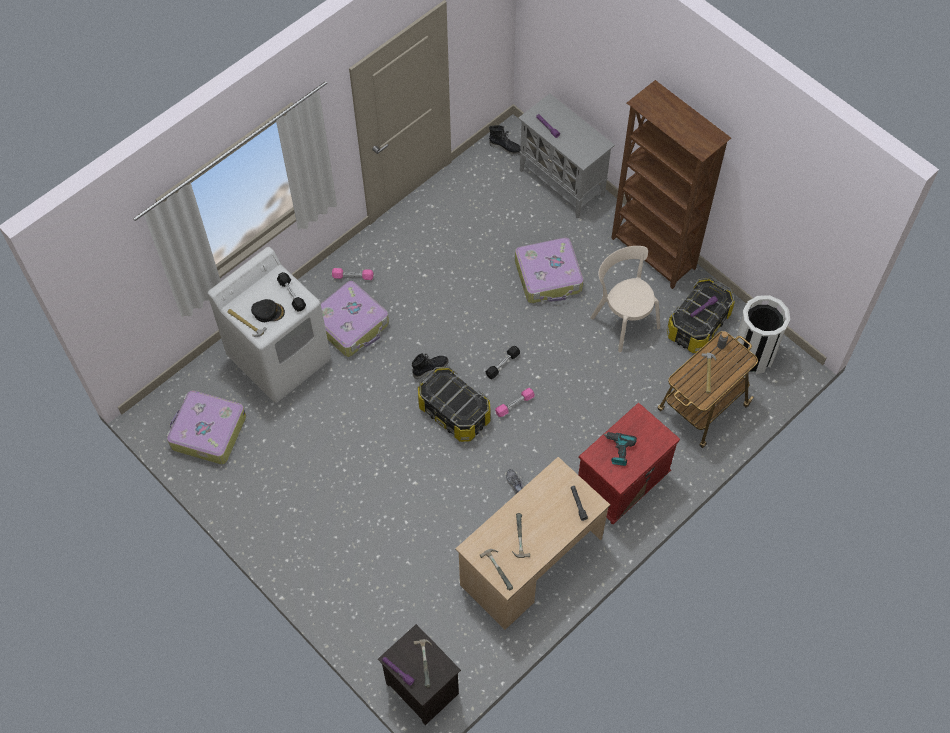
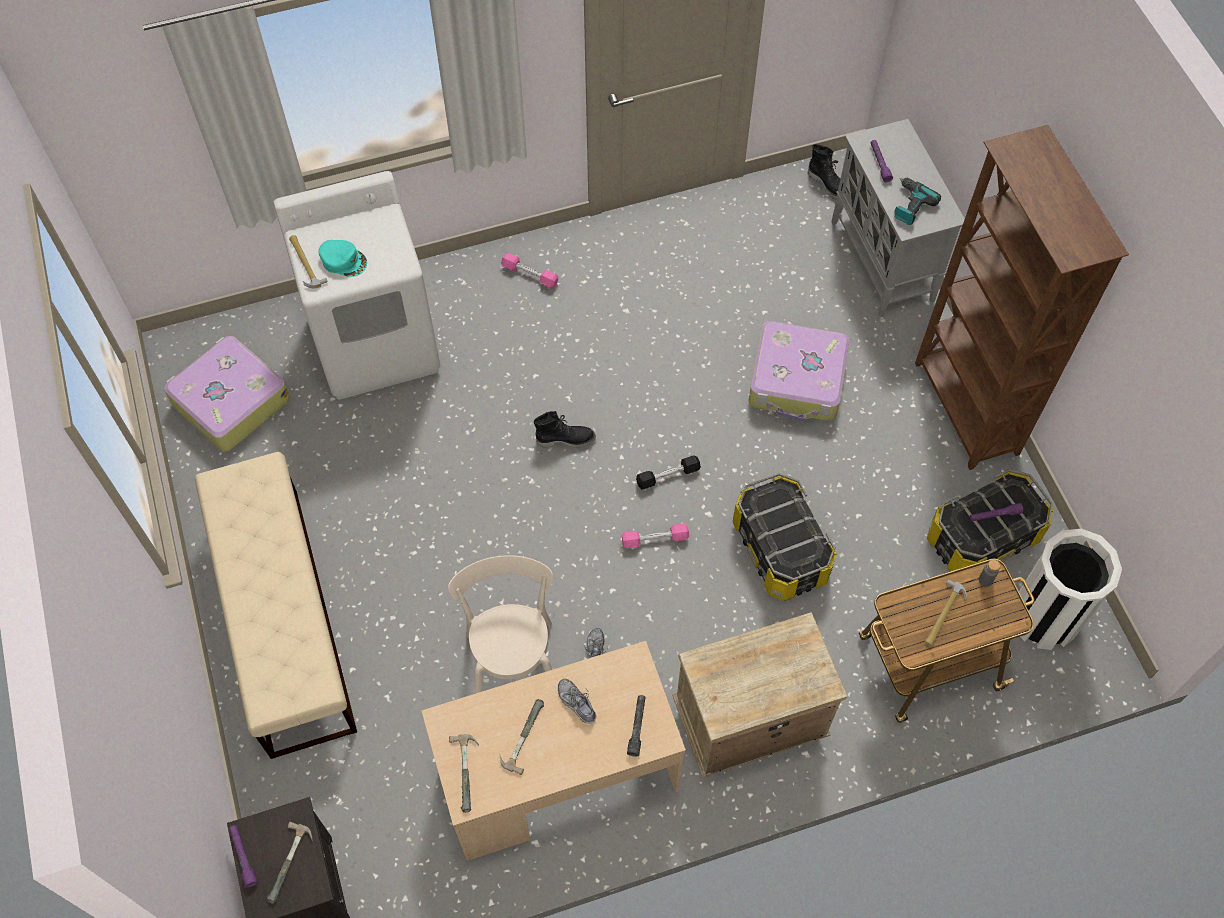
camera: 25 degrees right, 0 degrees up
(268, 312) = (343, 260): black cap -> turquoise cap
(292, 295) = (388, 250): black dumbbell -> none
(319, 545) = (284, 618): none -> beige bench
(351, 324) = (493, 336): suitcase -> none
(454, 413) = (564, 514): storage box -> storage box (779, 550)
(538, 506) = (576, 703): none -> shoe
(618, 450) = (742, 671): power drill -> power drill (910, 205)
(621, 485) = (747, 723): red nightstand -> beige nightstand
(623, 320) = (874, 484): beige chair -> beige chair (513, 660)

